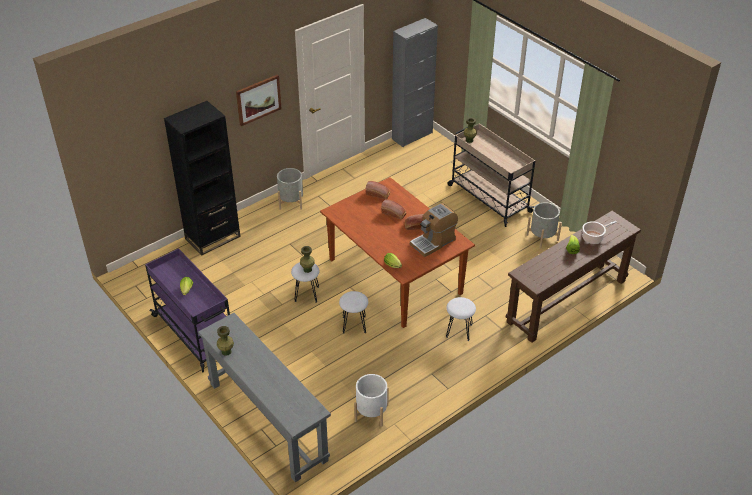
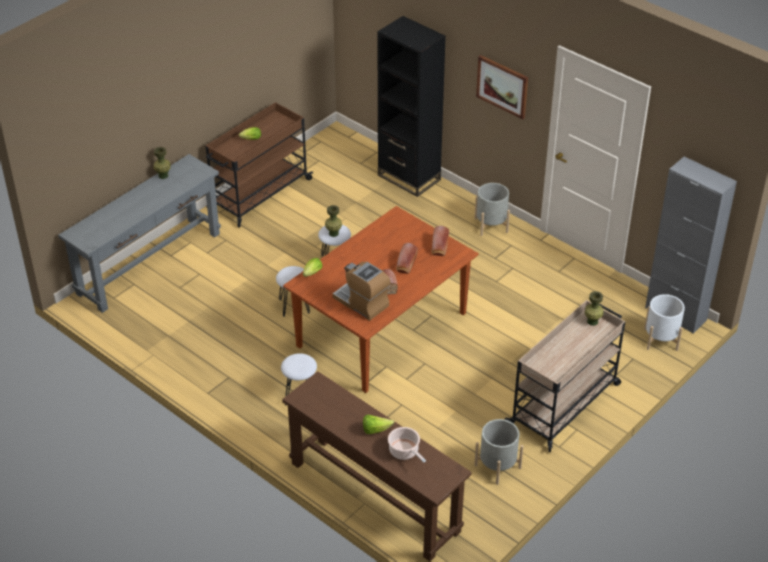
camera: 80 degrees right, 0 degrees up
(196, 334) = (259, 194): purple cart -> brown cart
(371, 413) = (166, 335): white planter -> white planter (661, 339)

